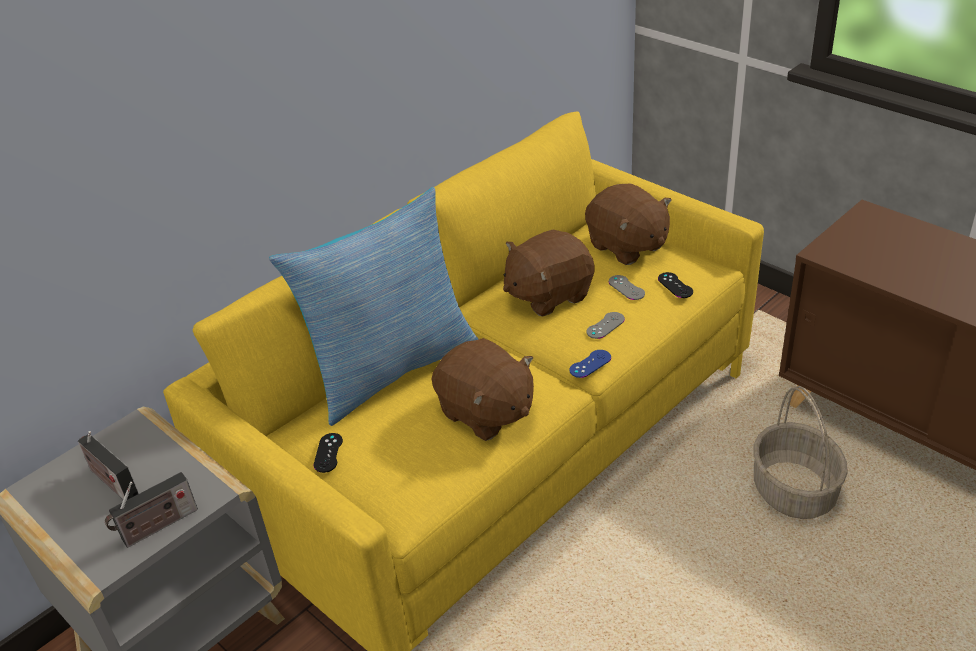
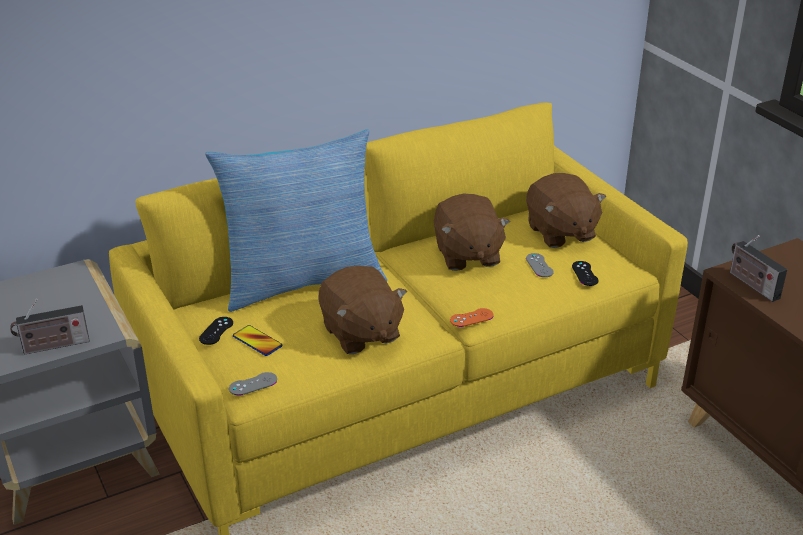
camera: 15 degrees right, 5 degrees down
(112, 482) = (37, 306): radio -> radio (751, 284)
(380, 453) = (257, 341): none -> phone
(548, 294) = (467, 255): brown plush toy -> brown plush toy turned 90 degrees counterclockwise
(590, 364) = (471, 318): blue game controller -> orange game controller
(605, 325) = (502, 291): grey game controller -> grey game controller (253, 384)
(795, 491) = (655, 497): basket -> none

